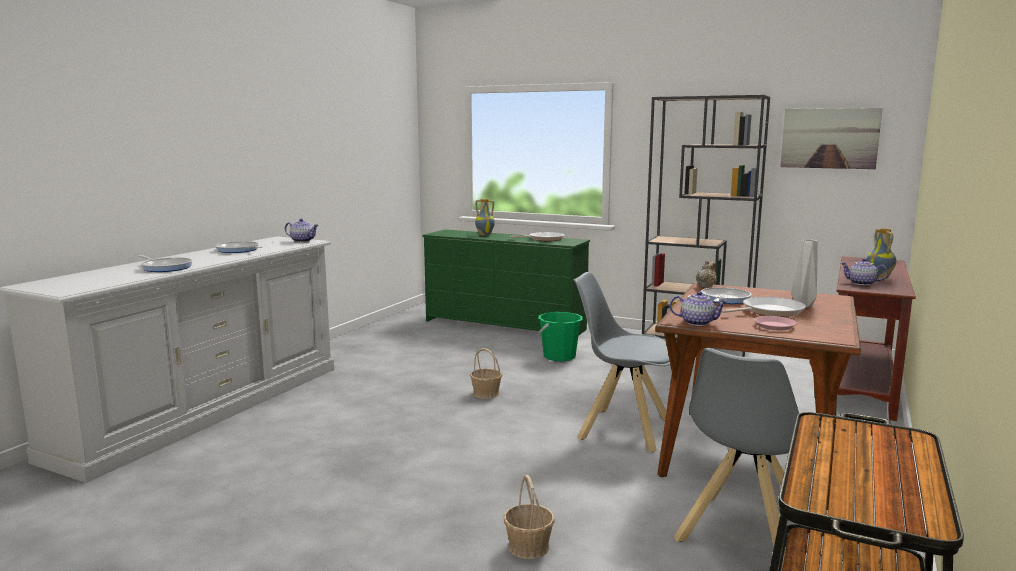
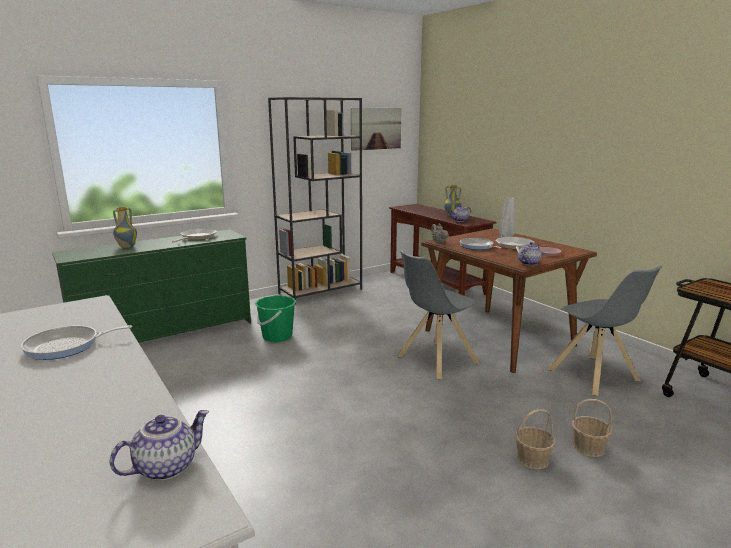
camera: 60 degrees left, 5 degrees up
(165, 267) = (115, 408): frying pan -> none
(303, 241) = (79, 305): teapot -> teapot (166, 466)
(486, 394) = (316, 388): basket -> basket (533, 459)

